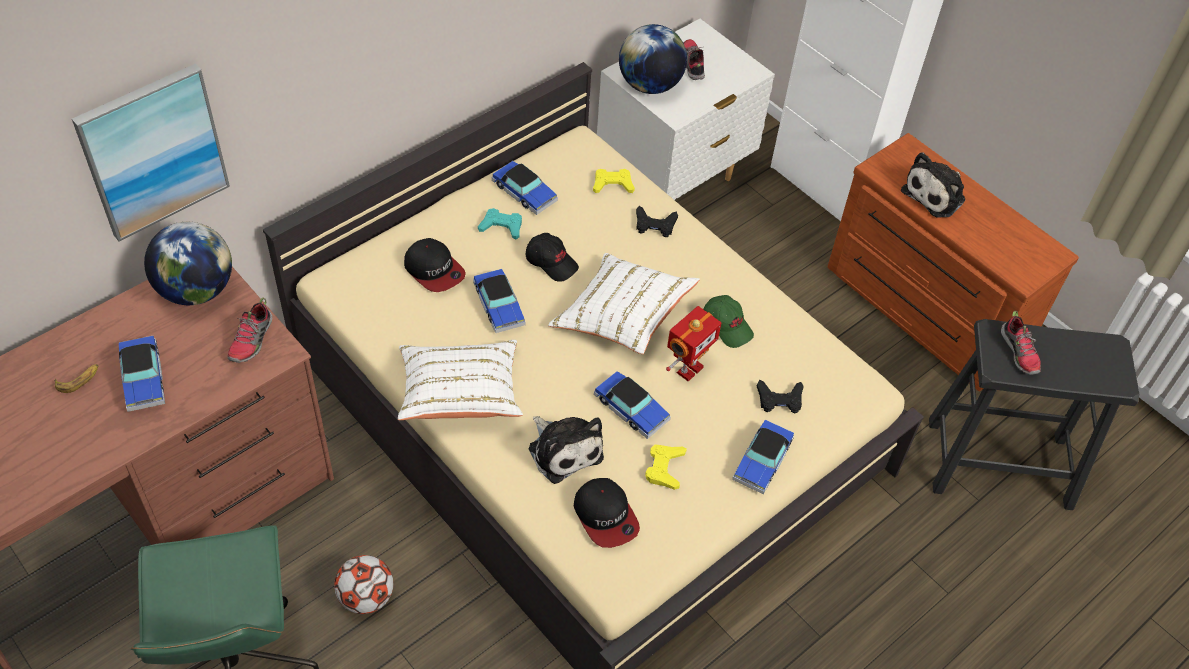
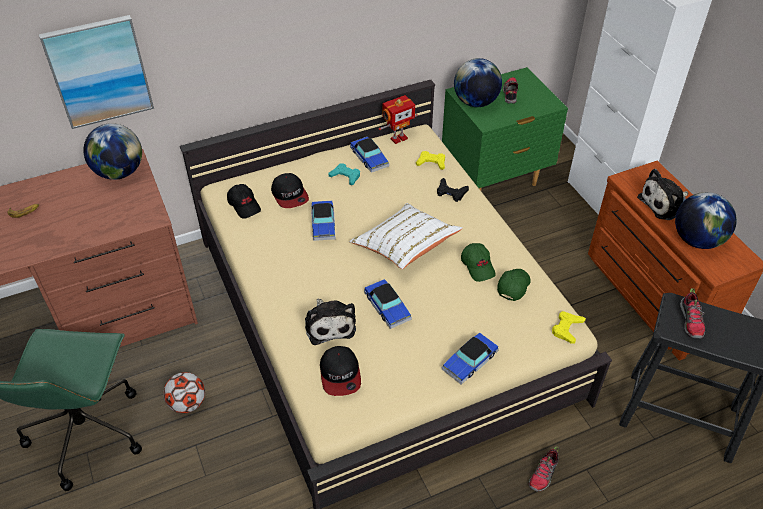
camera: 20 degrees right, 5 degrees down
(143, 378) = (62, 218): toy car -> none
(252, 340) = (139, 208): shoe -> shoe (543, 474)
(460, 394) = (274, 275): white pillow -> none
(551, 262) = (370, 204): black cap -> black cap (244, 205)
(664, 468) = (395, 351): yellow game controller -> yellow game controller (567, 329)
(673, 181) = (494, 180): white nightstand -> green nightstand
(688, 369) = (439, 289): toy robot -> toy robot (398, 138)
(779, 400) = (498, 323): black game controller -> none
(781, 345) = (513, 286): none -> green cap
(989, 238) = (697, 240): none -> globe

